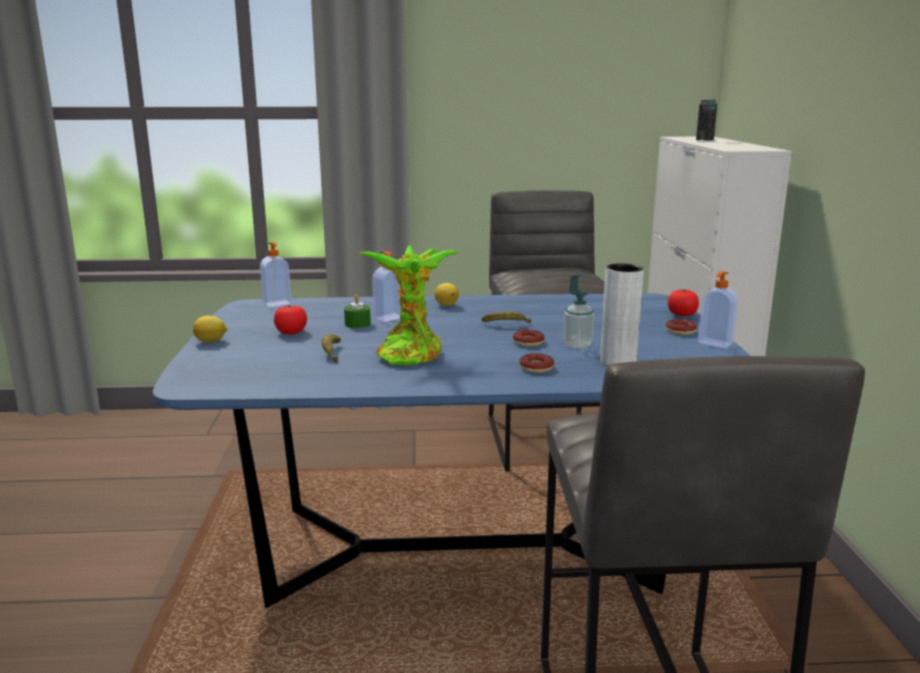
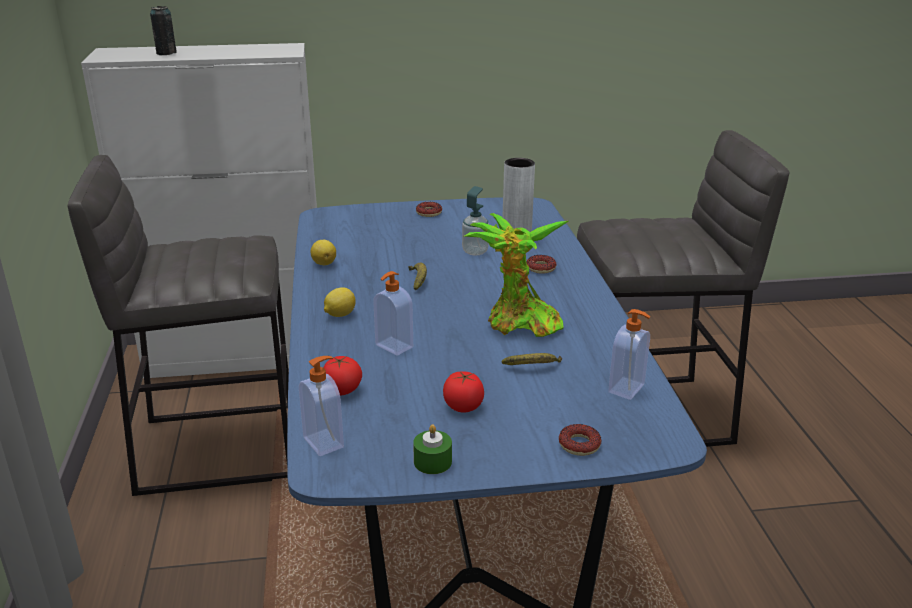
camera: 95 degrees left, 10 degrees up
(211, 341) = (512, 463): lemon -> lemon (324, 263)
(357, 324) = (422, 364): green candle -> green candle (432, 462)
(528, 342) = (472, 271): donut -> donut (579, 445)
(682, 315) = (379, 209): tomato -> tomato (342, 390)
(714, 343) = (460, 205): soap dispenser -> soap dispenser (627, 389)

